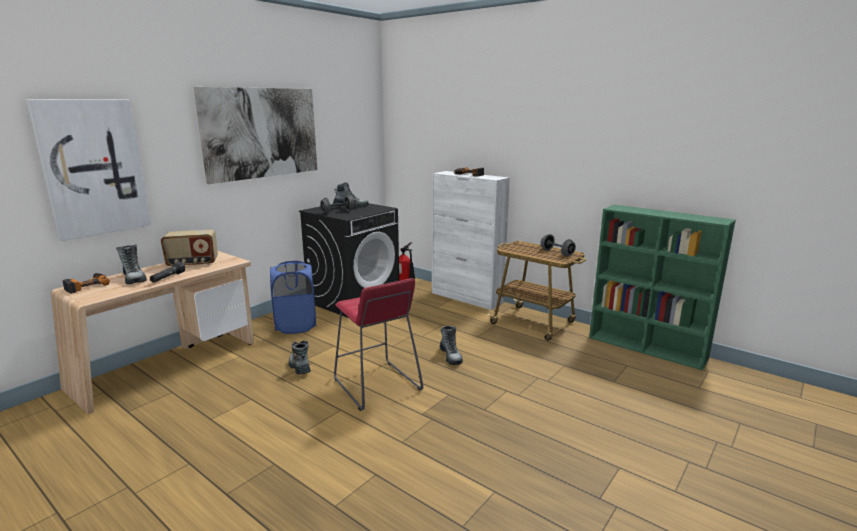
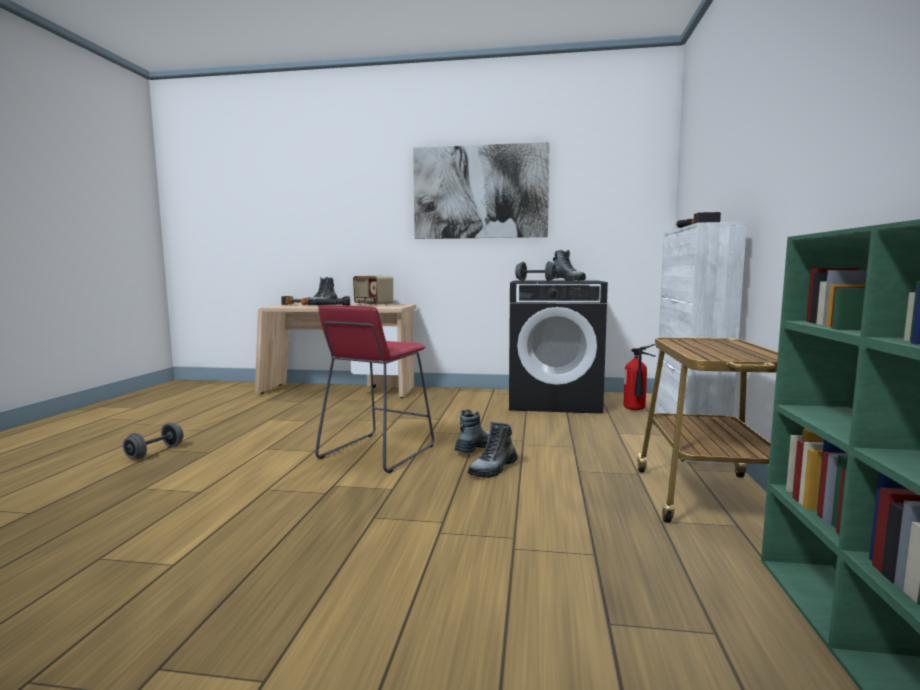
camera: 60 degrees right, 10 degrees down
(93, 168) = (327, 216): picture -> none
(296, 325) = (458, 399): blue laundry basket -> none
(299, 367) = (379, 419): boot -> boot (474, 448)
(557, 253) = (744, 354): grey dumbbell -> grey dumbbell (155, 452)

